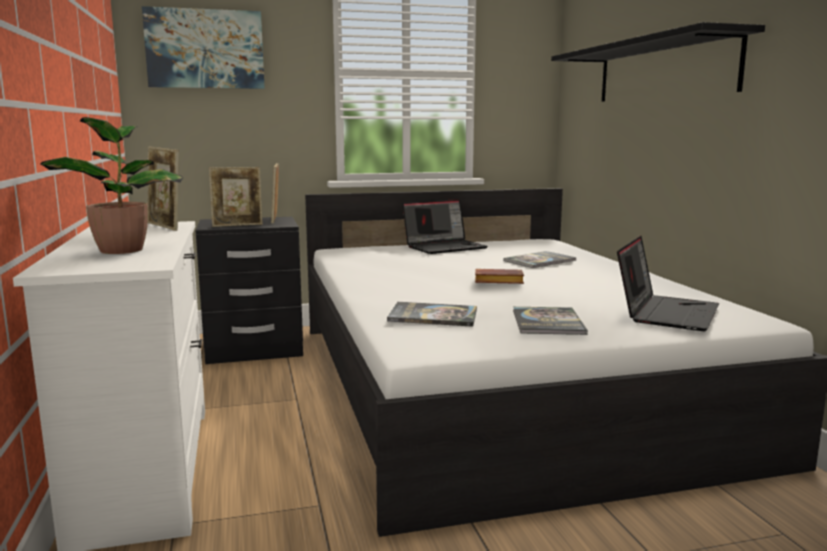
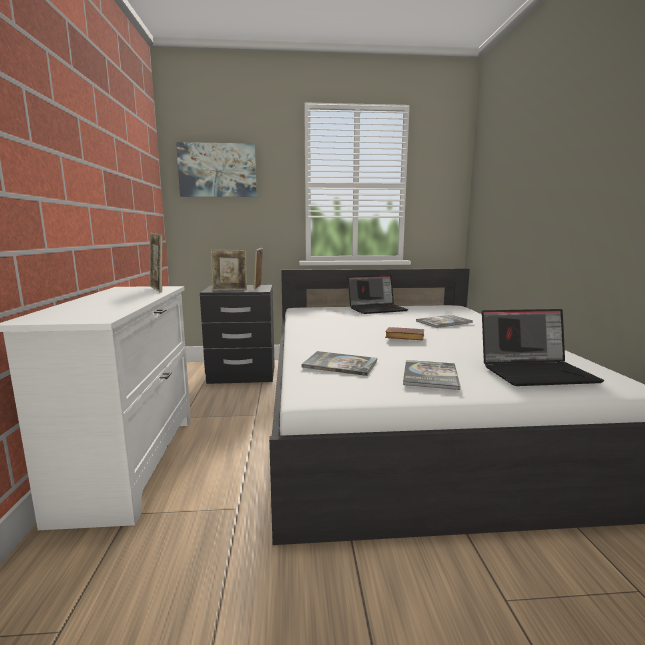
camera: 10 degrees right, 0 degrees up
(122, 249) = (102, 305): potted plant -> none
(663, 71) = (548, 175): black shelf -> none
(666, 312) = (536, 372): laptop -> laptop turned 45 degrees clockwise

